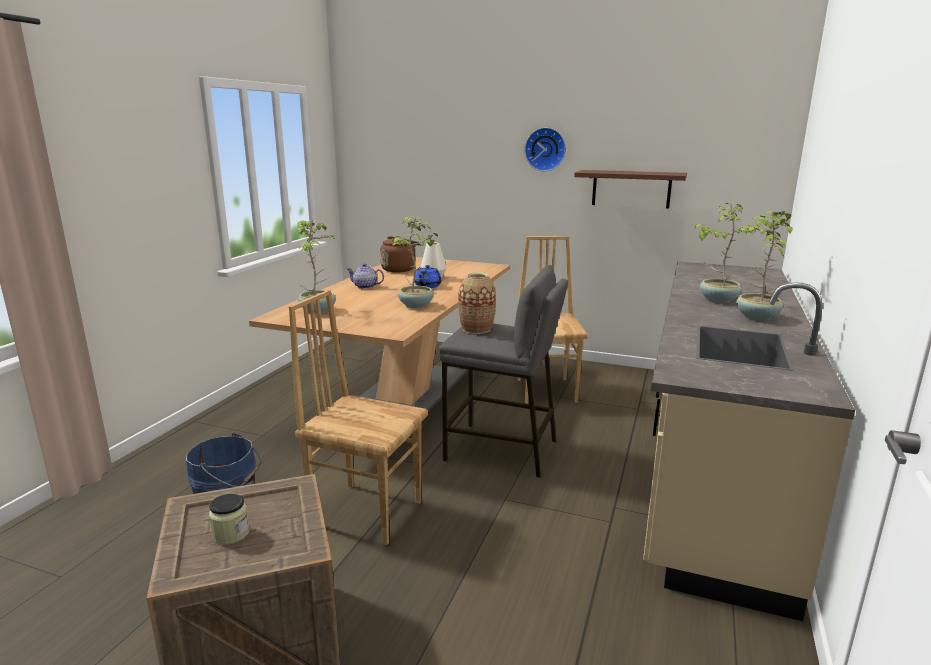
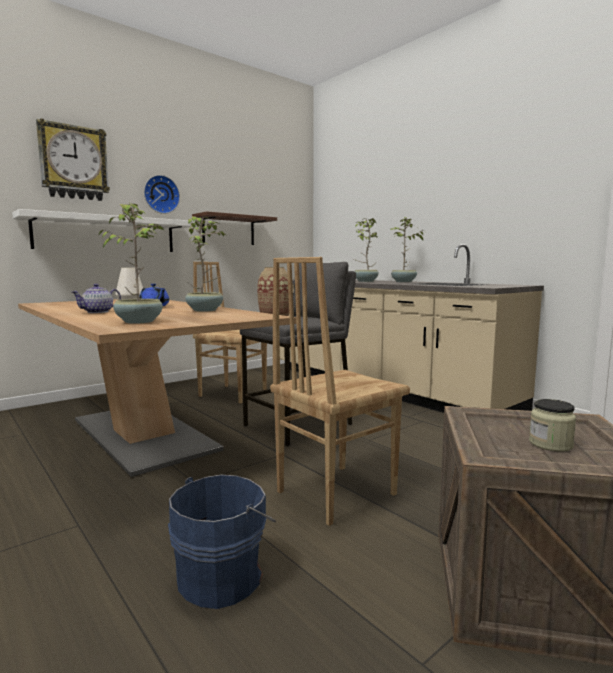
camera: 60 degrees left, 10 degrees down
(400, 269) = (71, 305): brown kettle -> none
(462, 125) = (73, 162): none -> wall clock
(486, 194) = (107, 234): none -> white shelf

